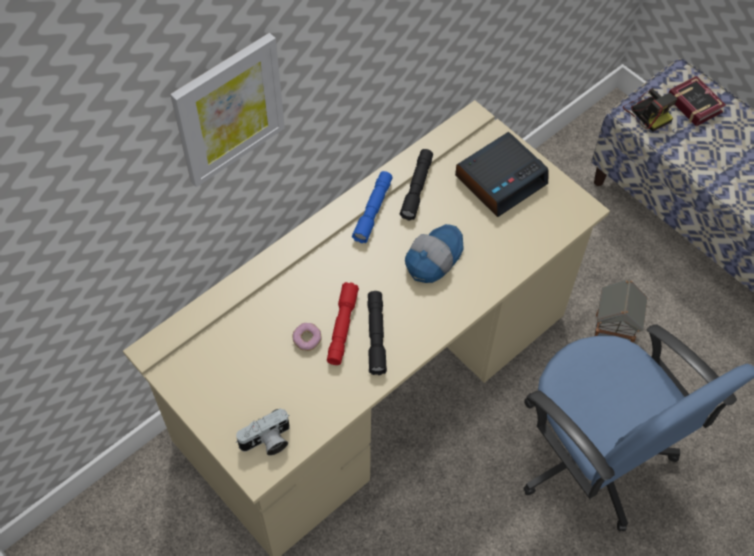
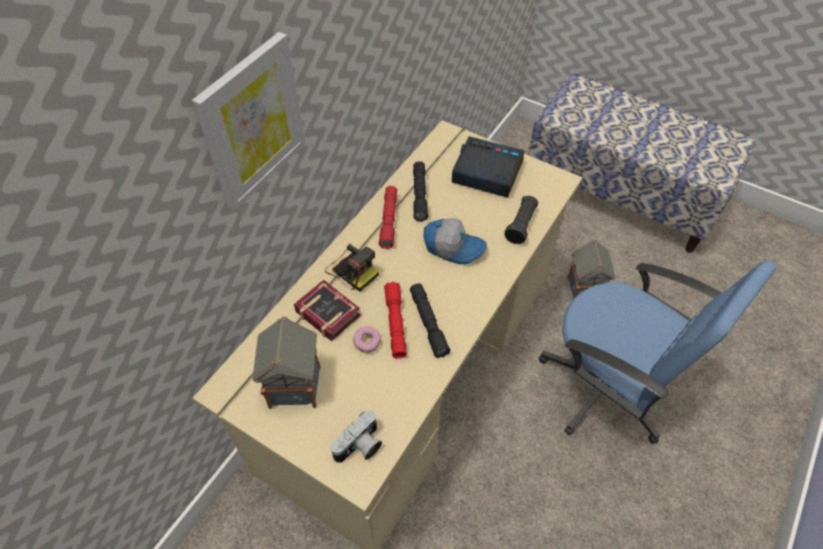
camera: 15 degrees left, 5 degrees down
(222, 364) = (294, 385): none -> toy house
(373, 211) = (389, 221): blue flashlight -> red flashlight
(432, 258) = (453, 246): cap -> cap turned 90 degrees clockwise
(501, 179) = (486, 173): alarm clock -> alarm clock turned 105 degrees counterclockwise
(516, 251) = (521, 225): none -> black flashlight
(647, 112) = (565, 113): camera -> camera (352, 270)
(694, 103) = (596, 100): book -> book (327, 311)

